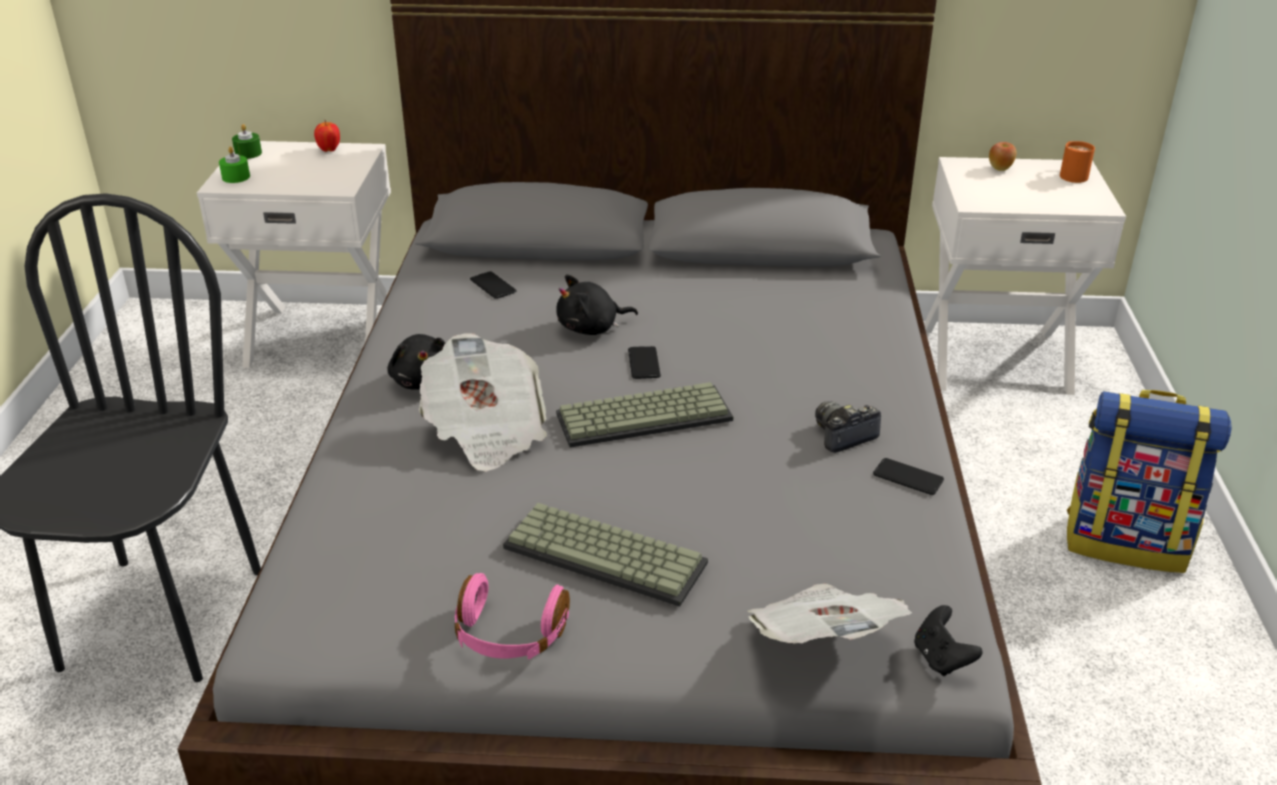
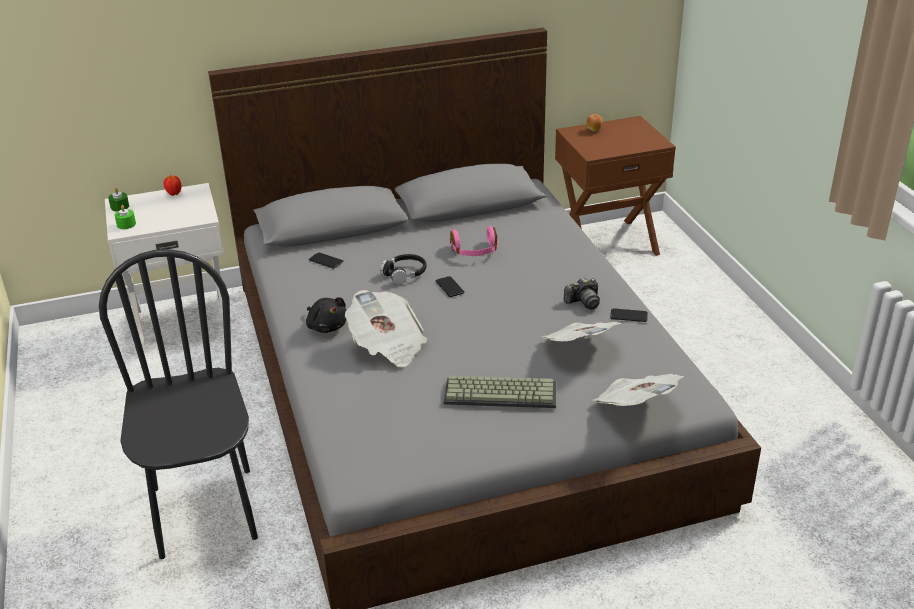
camera: 20 degrees left, 0 degrees up
(509, 636) = (478, 445): pink headphones -> pink headphones (475, 251)
(591, 328) = (405, 273): black plush toy -> black headphones
(645, 415) = (471, 316): keyboard -> none
(789, 511) = (579, 347): none -> newspaper
(843, 436) = (583, 302): camera -> camera turned 150 degrees counterclockwise
(941, 658) = (694, 398): black game controller -> none
(995, 357) = (607, 242): white nightstand -> brown nightstand
(1071, 174) = (634, 126): orange mug -> none
(1126, 541) = (723, 329): backpack -> none

